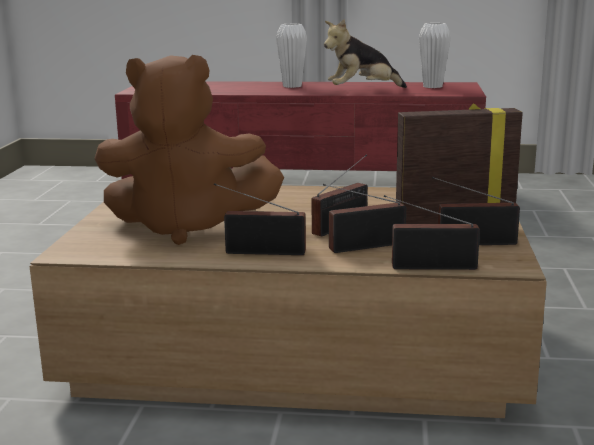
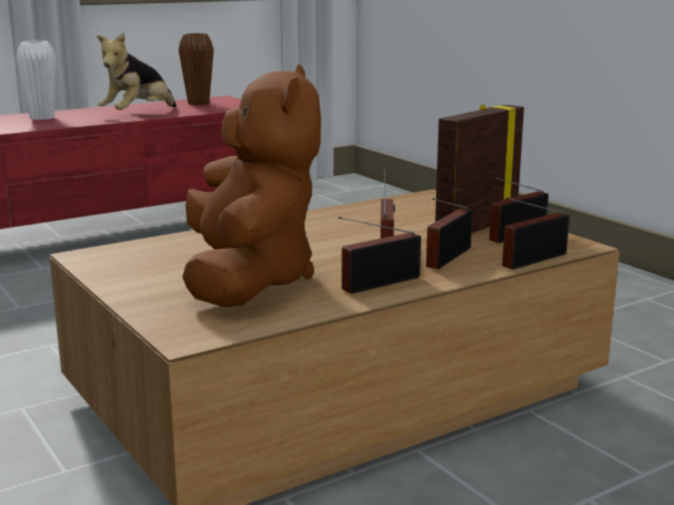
camera: 40 degrees left, 0 degrees up
(187, 227) = (248, 281): brown plush toy -> brown plush toy turned 60 degrees counterclockwise
(432, 86) = (198, 103): white vase -> brown vase

